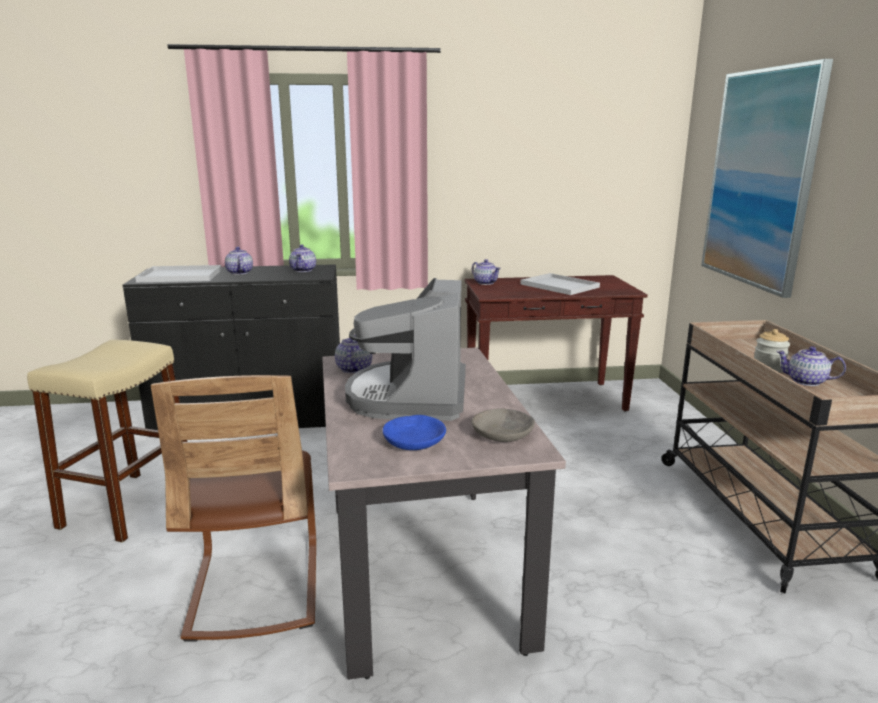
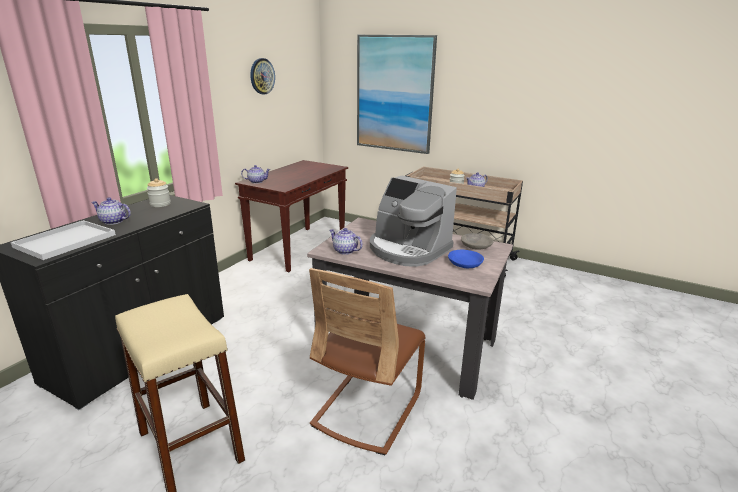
camera: 55 degrees left, 5 degrees up
(255, 586) = (367, 409): brown chair -> brown chair turned 90 degrees clockwise
(303, 270) = (160, 204): teapot -> jar
(543, 141) = (262, 76): none -> wall clock
(561, 286) = (299, 172): white tray -> none

